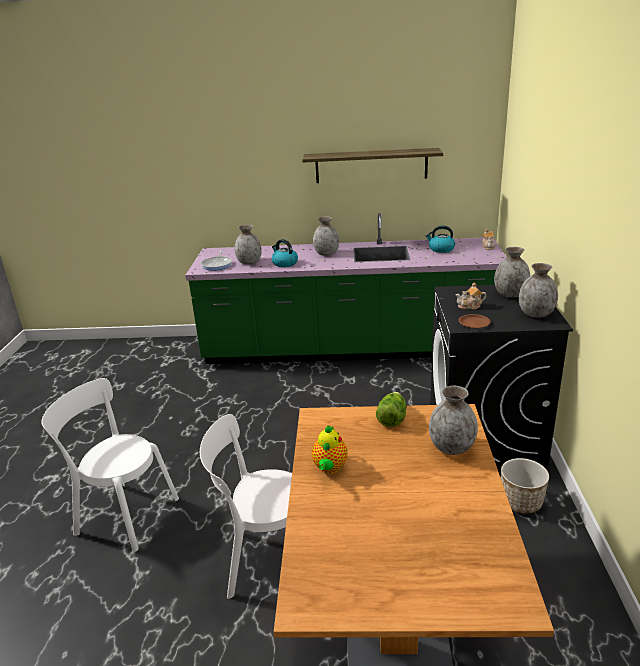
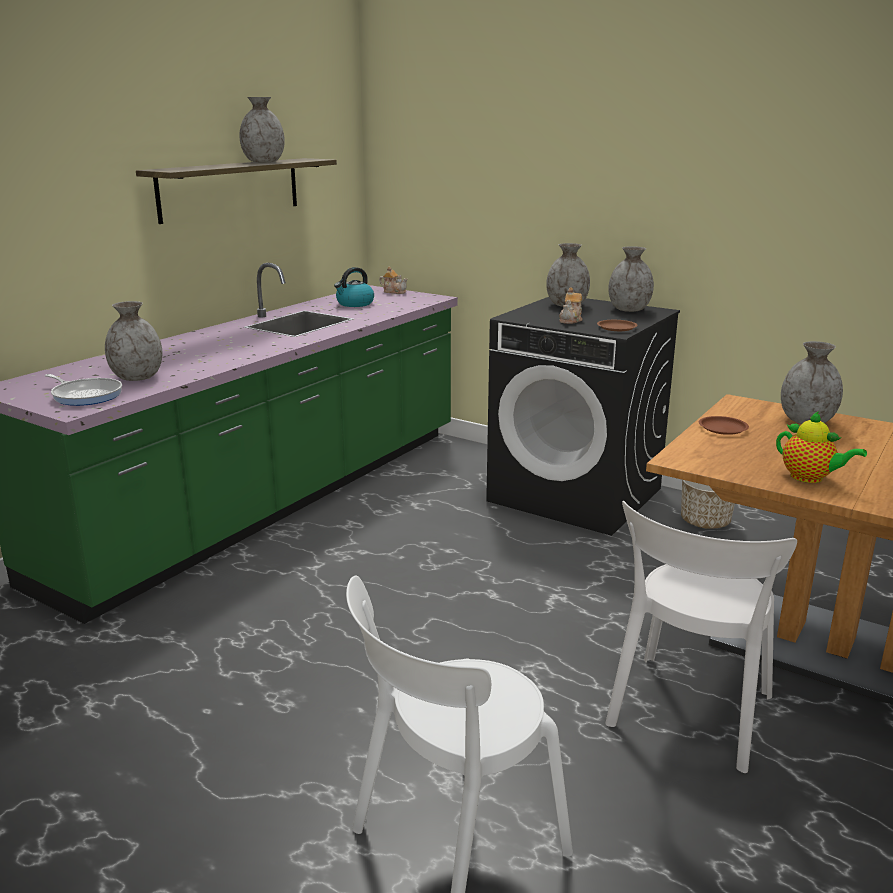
camera: 60 degrees left, 5 degrees down
(284, 263) = (202, 363): kettle -> none
(326, 254) = (228, 340): grey vase -> grey vase (264, 162)
(391, 418) = (723, 428): lettuce -> brown plate

